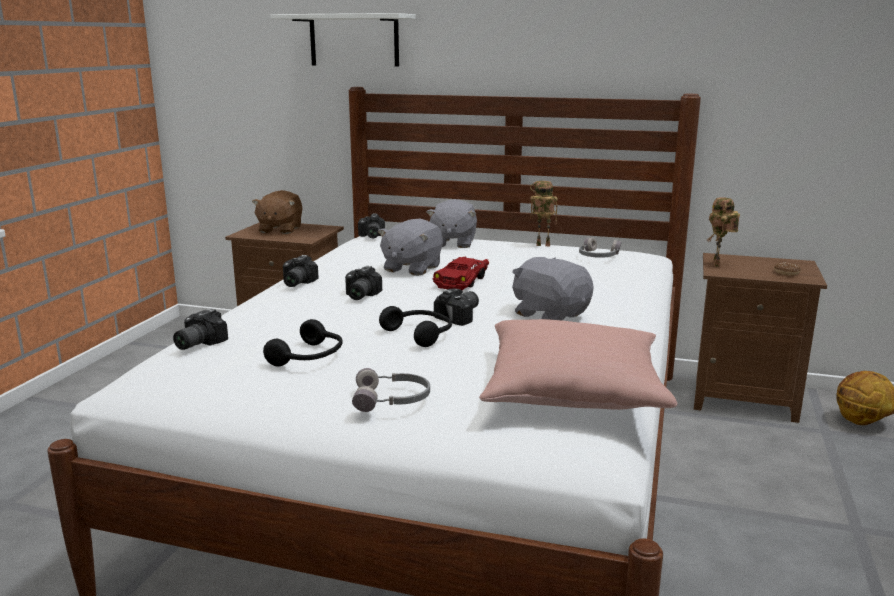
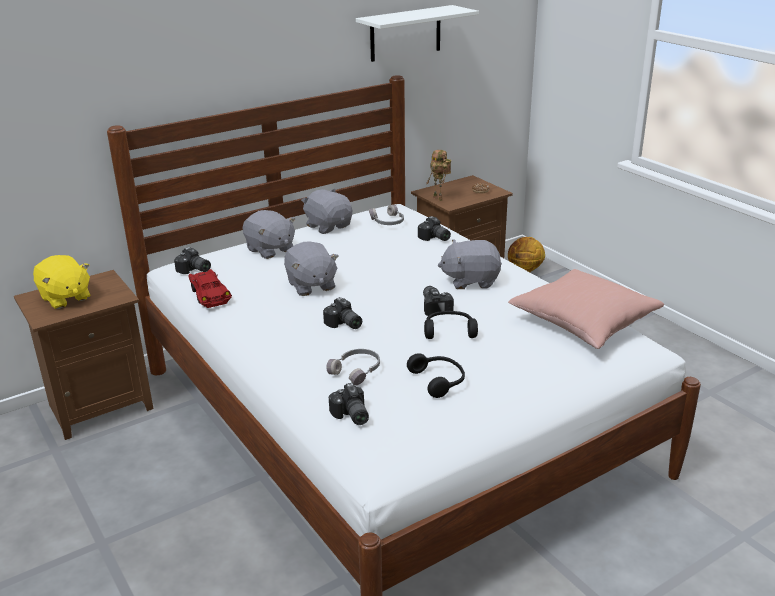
camera: 50 degrees left, 10 degrees up
(280, 229) = (65, 298): brown plush toy -> yellow plush toy
(295, 283) = (270, 338): camera -> camera (434, 238)
(354, 40) = (94, 78): white shelf -> white shelf (405, 33)
(392, 400) = (537, 376): grey headphones -> grey headphones (357, 371)
(463, 281) = (370, 280): red toy car -> red toy car (209, 294)
(541, 245) = (328, 226): toy robot -> grey plush toy

